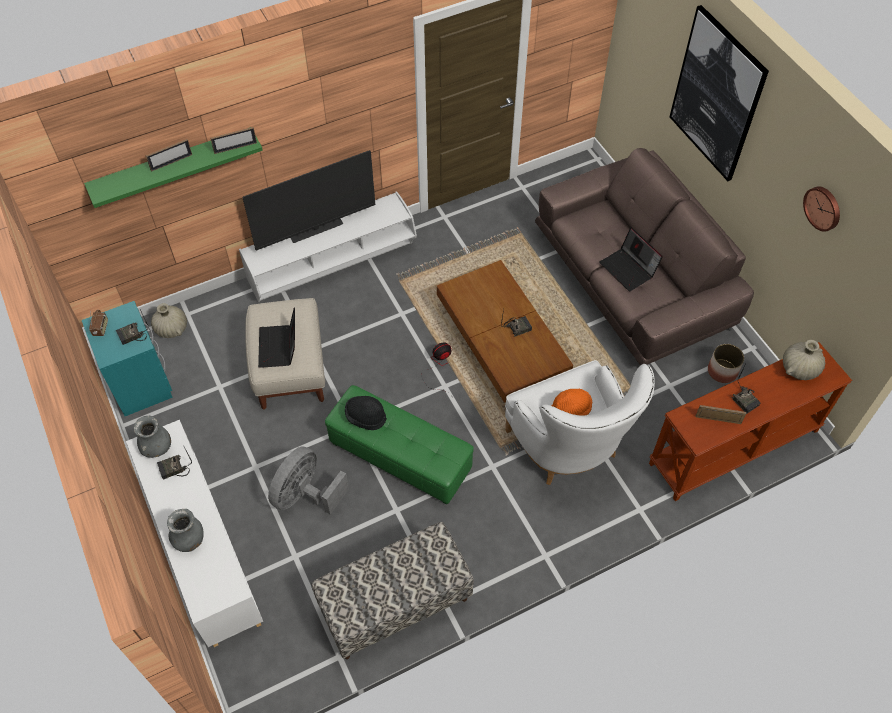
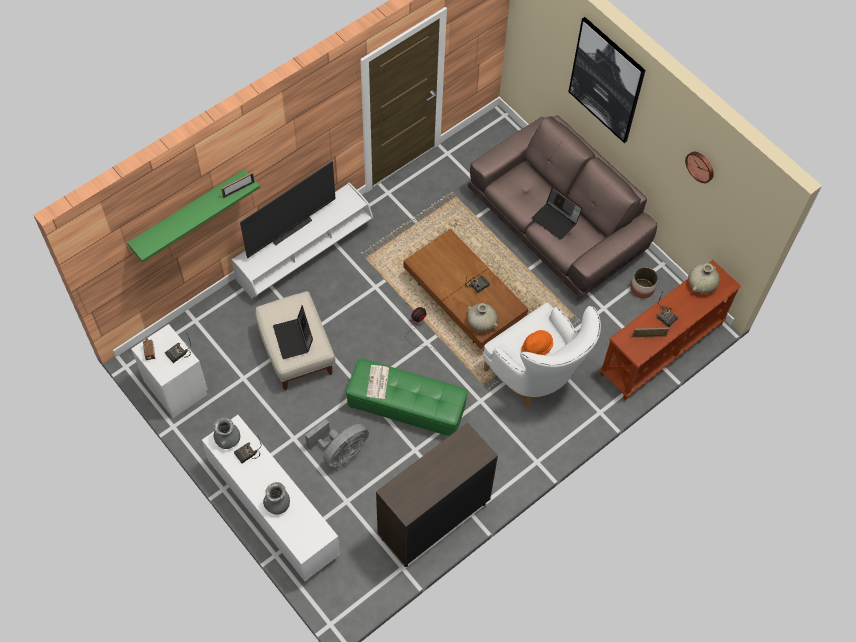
camera: 15 degrees left, 5 degrees up
(141, 383) = (176, 387): turquoise nightstand -> white nightstand
(171, 162) = (191, 212): picture frame -> none
(171, 329) = (186, 336): beige vase -> beige vase (481, 322)
(305, 495) = (341, 452): grey fan -> grey fan turned 150 degrees counterclockwise
(365, 417) = (378, 382): black hat -> newspaper
(395, 604) = (433, 521): bench -> brown cabinet

